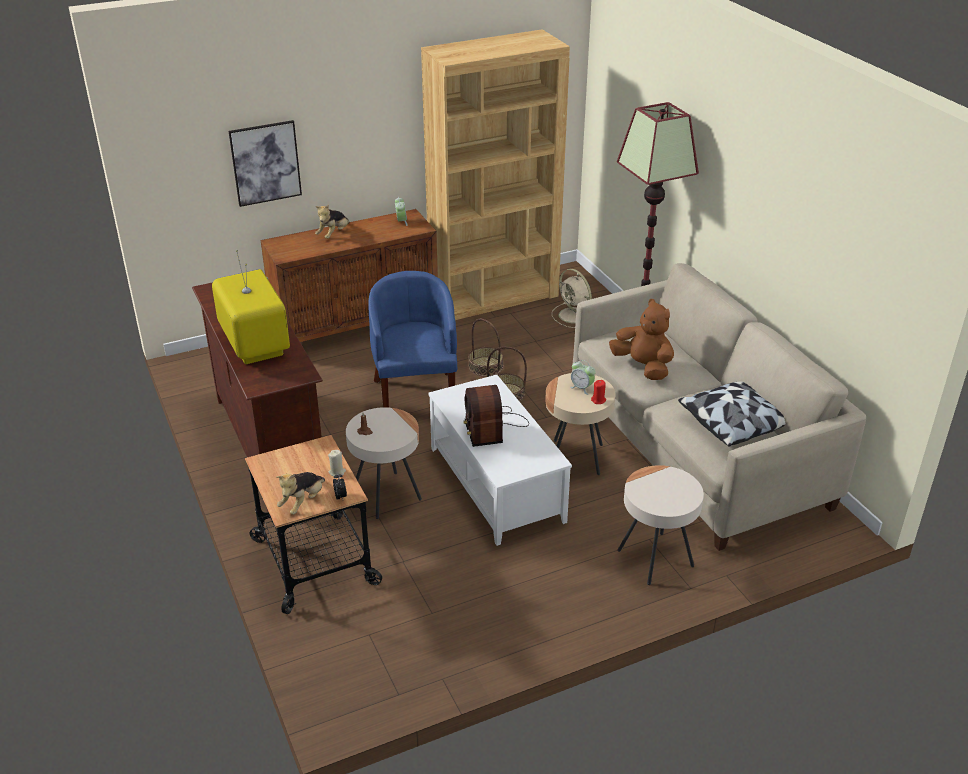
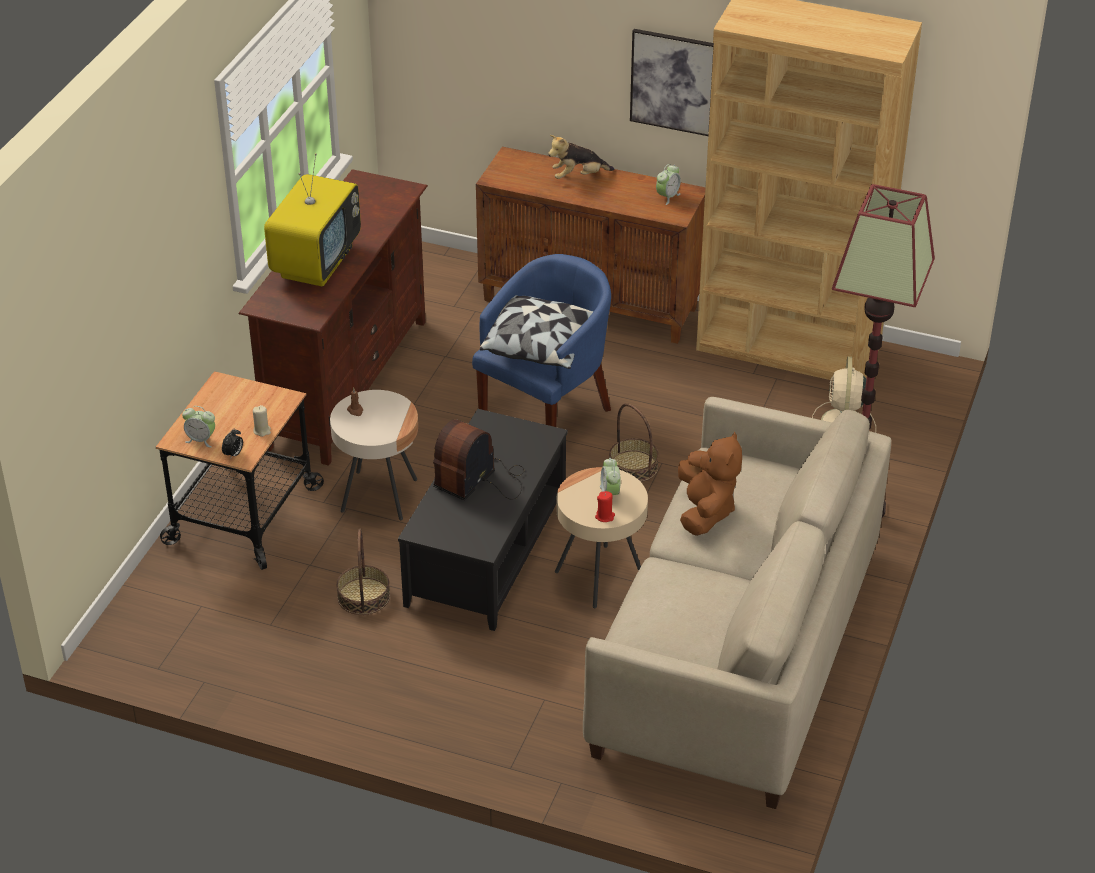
camera: 45 degrees right, 5 degrees up
(265, 163) = (523, 59): picture -> picture (673, 81)
(303, 502) = (201, 440): plush toy -> alarm clock
(486, 366) = (658, 424): basket -> basket (364, 596)
(497, 484) = (488, 552): white coffee table -> black coffee table
(655, 558) = (521, 720): beige side table -> none
(734, 424) = (693, 627): pillow -> pillow (540, 345)

